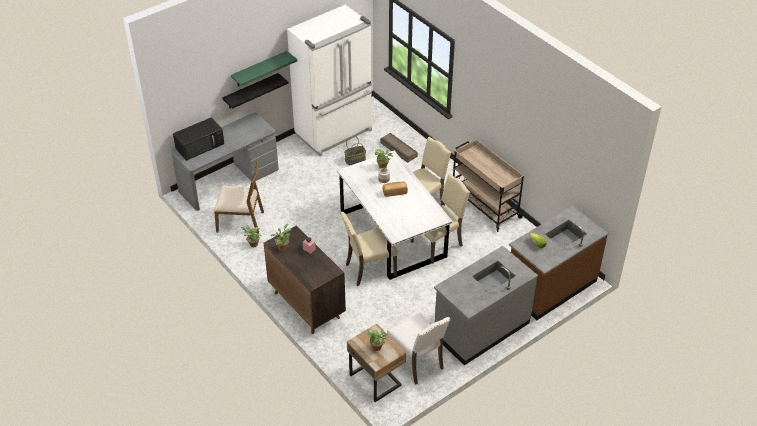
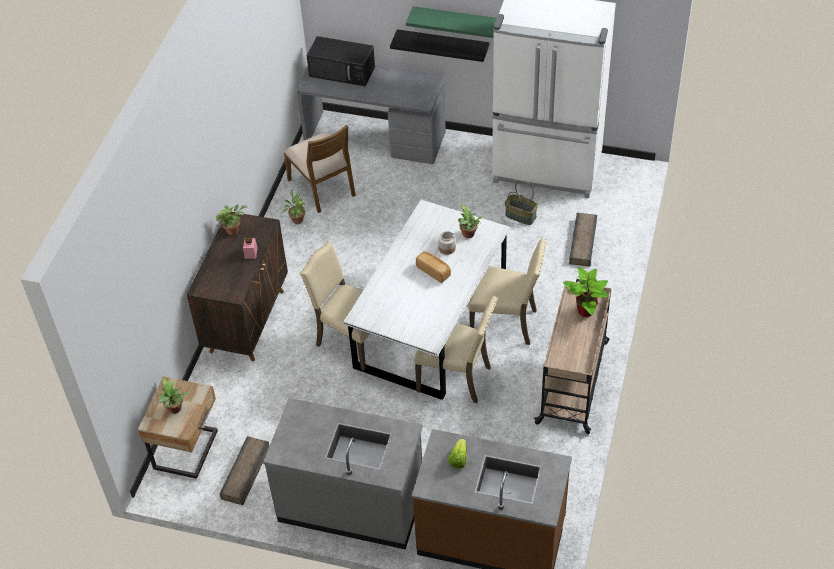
camera: 55 degrees right, 5 degrees up
(417, 362) = (244, 473): white chair -> crate
(477, 157) = (586, 311): none -> potted plant

